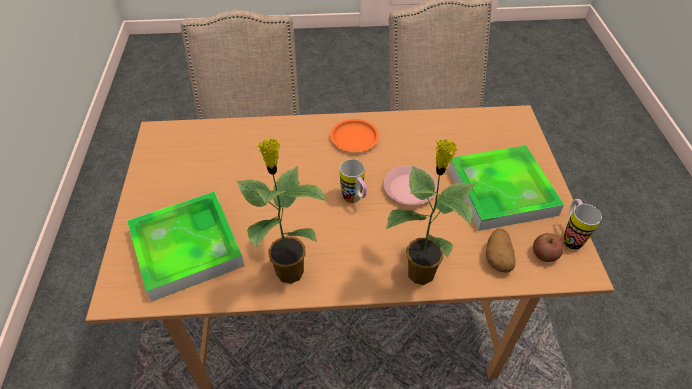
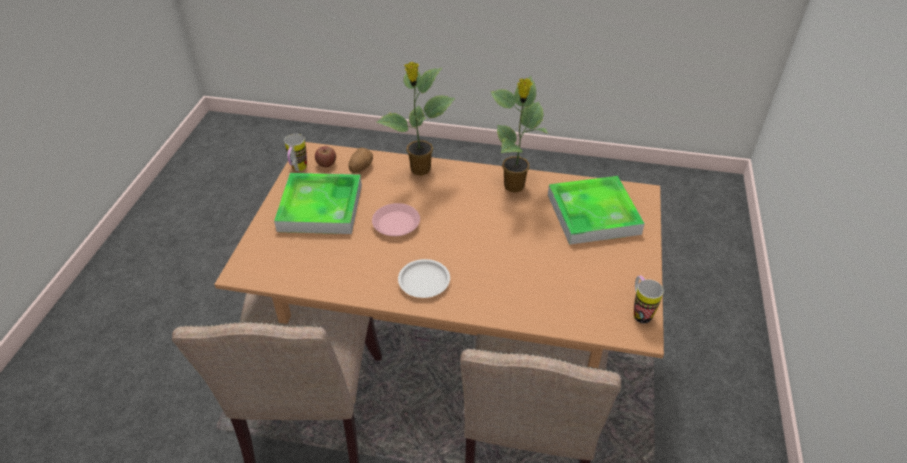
camera: 165 degrees left, 5 degrees down
(354, 138) = (424, 281): orange plate -> white plate
(355, 200) = (447, 223): mug -> mug (639, 312)

